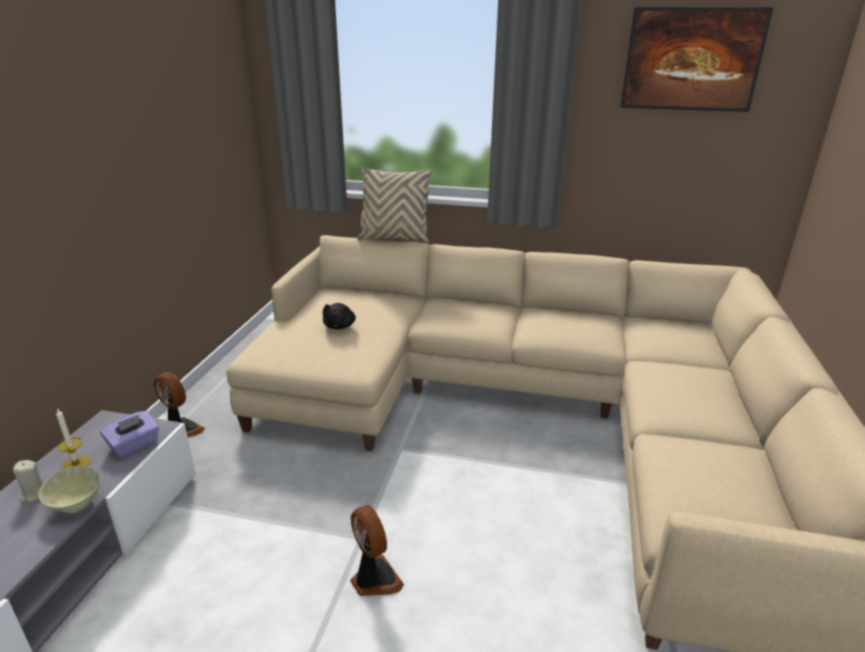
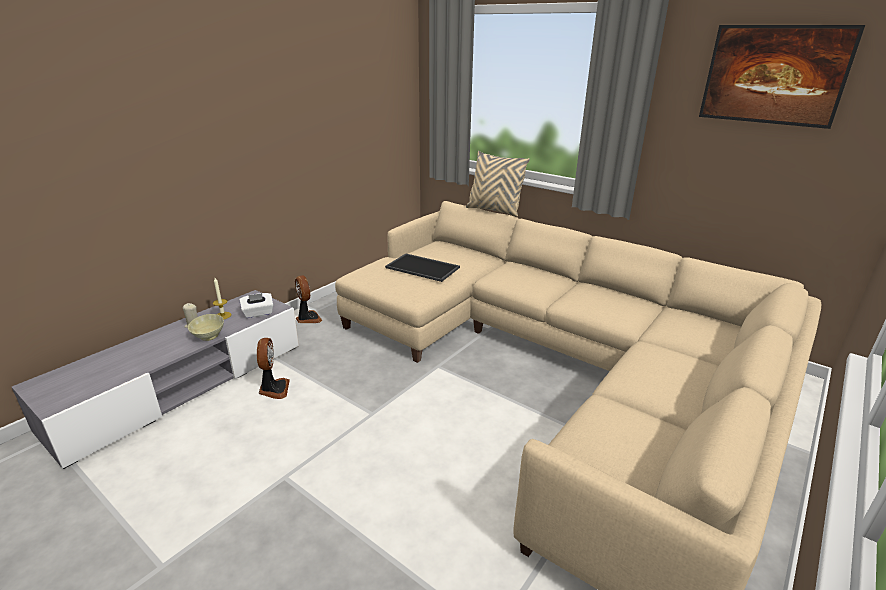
camera: 25 degrees right, 0 degrees up
(135, 445) = (258, 313): purple tissue box -> white tissue box
(340, 326) = (423, 267): black plush toy -> tray
(374, 579) = (362, 440): fan -> fan (273, 389)

